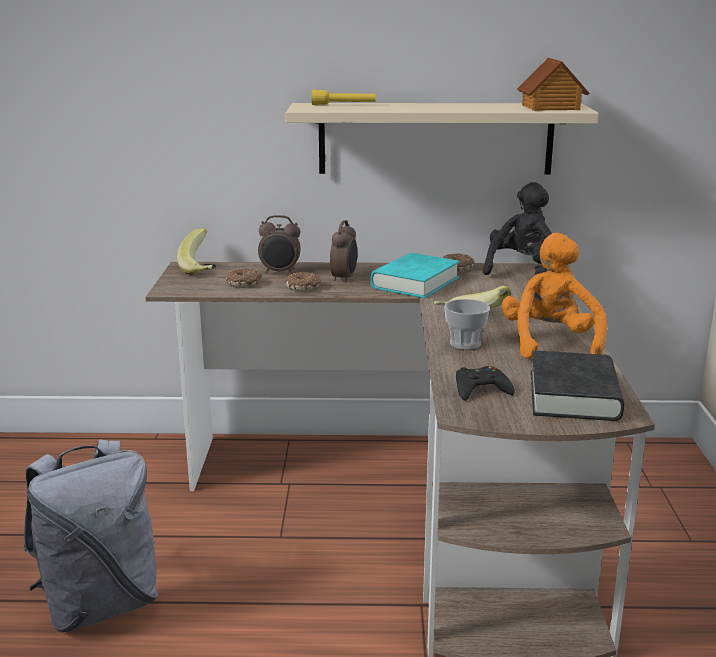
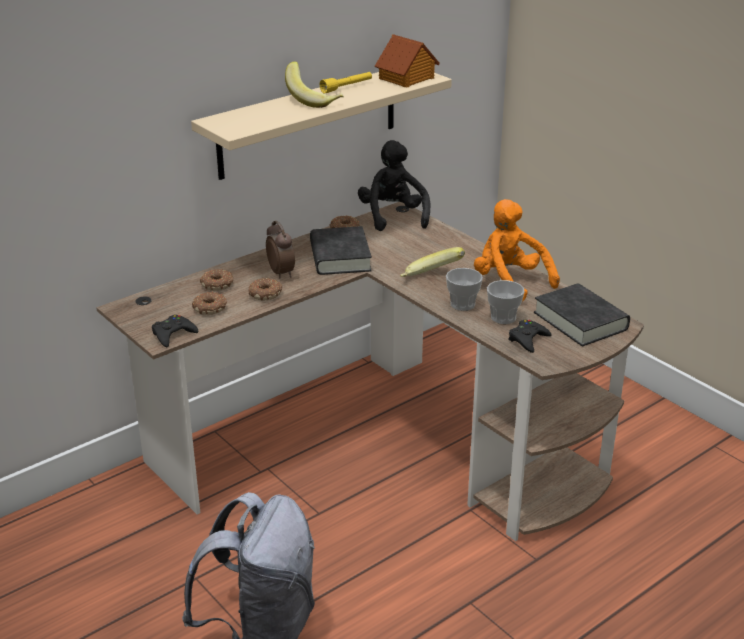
camera: 40 degrees left, 10 degrees up
(184, 290) = (173, 334): none -> black game controller
(202, 268) = (145, 305): banana -> banana (314, 100)
(280, 272) = (218, 284): alarm clock -> donut
(343, 105) = (248, 115): yellow flashlight -> yellow flashlight (347, 87)
(415, 282) = (340, 257): turquoise book -> black book
(488, 365) = (503, 317): none -> cup

